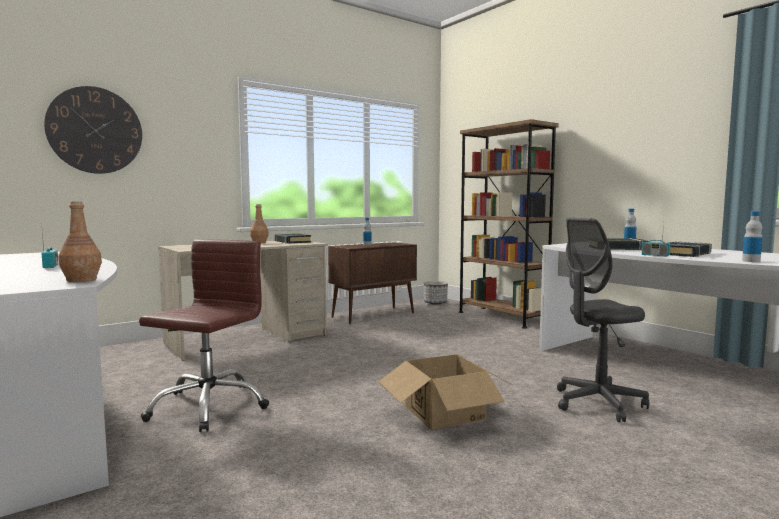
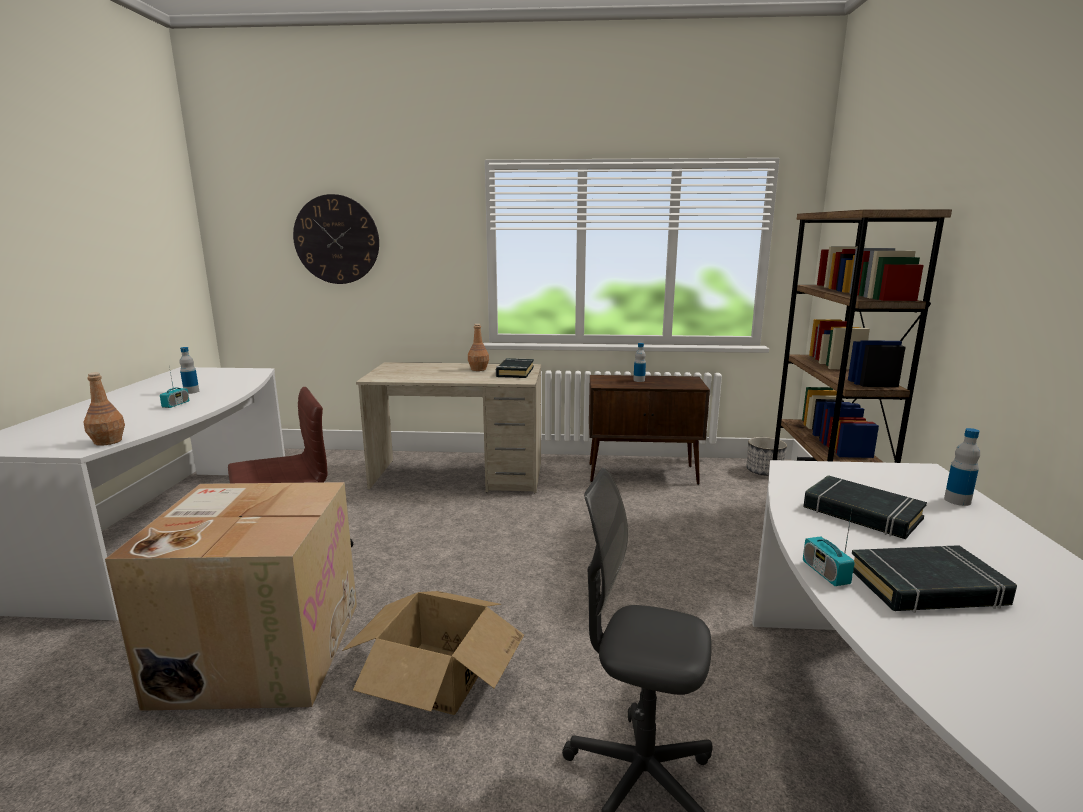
camera: 40 degrees right, 10 degrees up
(300, 446) = (260, 650): none -> cardboard box
(751, 261) = (969, 690): bottle -> bottle (191, 391)

